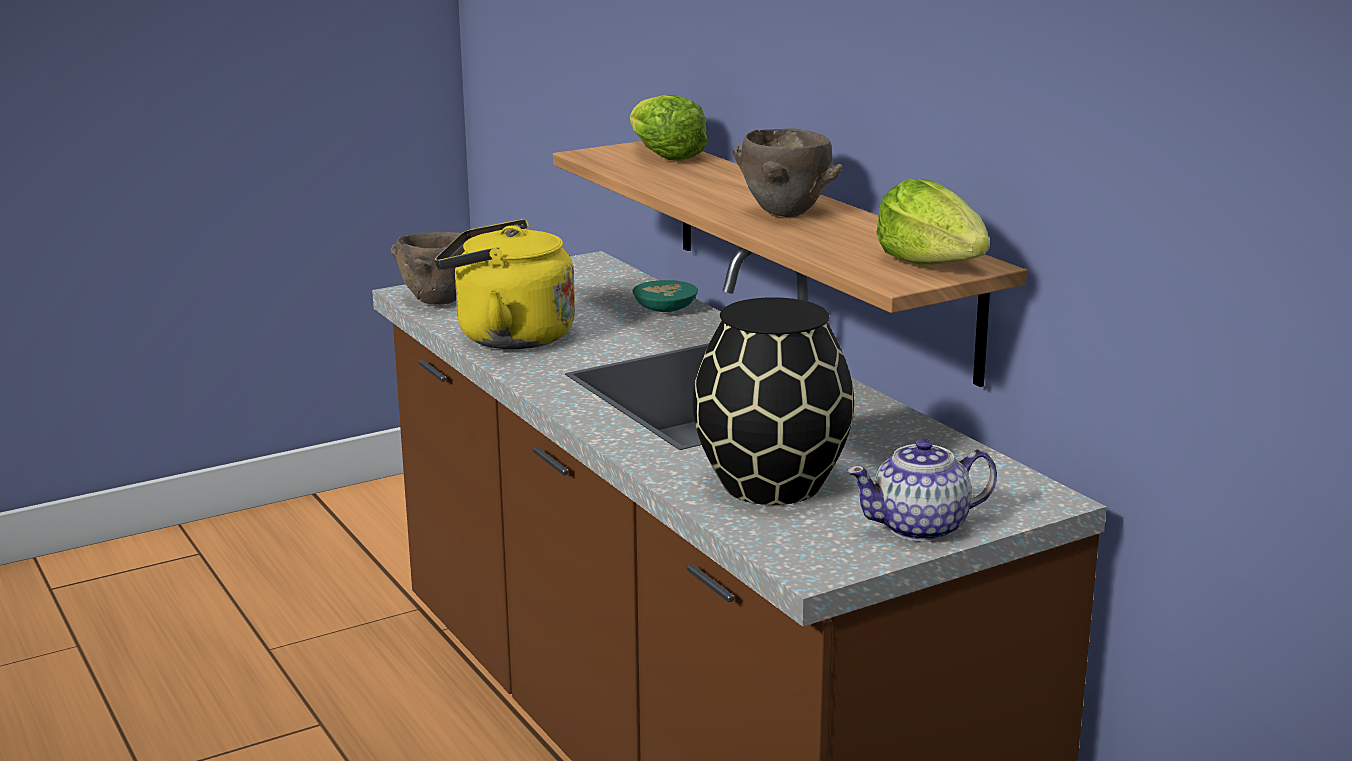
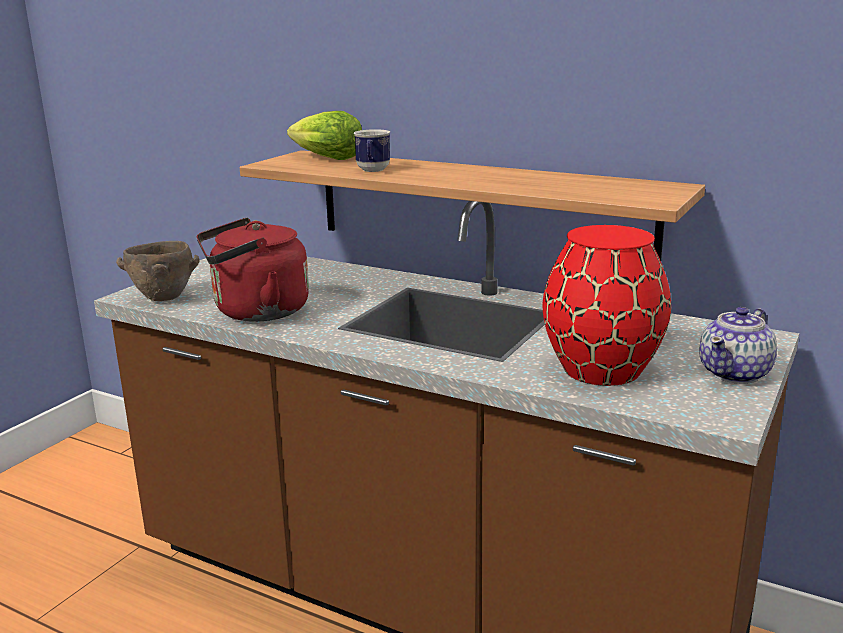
camera: 30 degrees left, 0 degrees up
(507, 337) = (256, 312): yellow kettle -> red kettle
(662, 309) = (340, 273): turquoise bowl -> none
(676, 182) = (372, 171): none -> mug
(771, 483) = (600, 369): black vase -> red vase
(786, 214) = (489, 177): brown bowl -> none
(934, 264) = (651, 189): lettuce -> none

